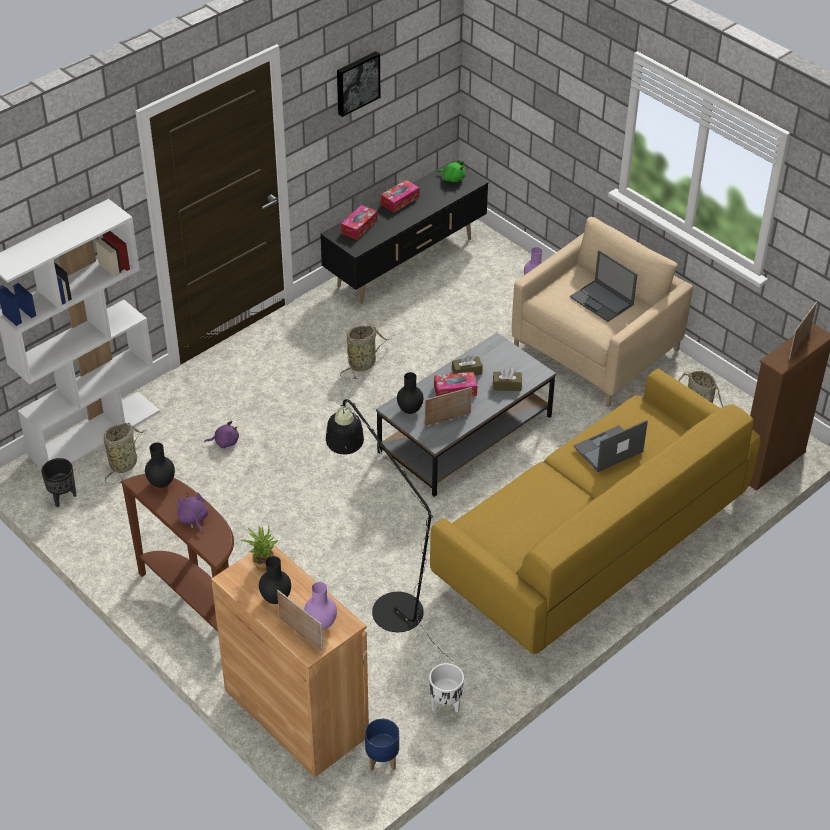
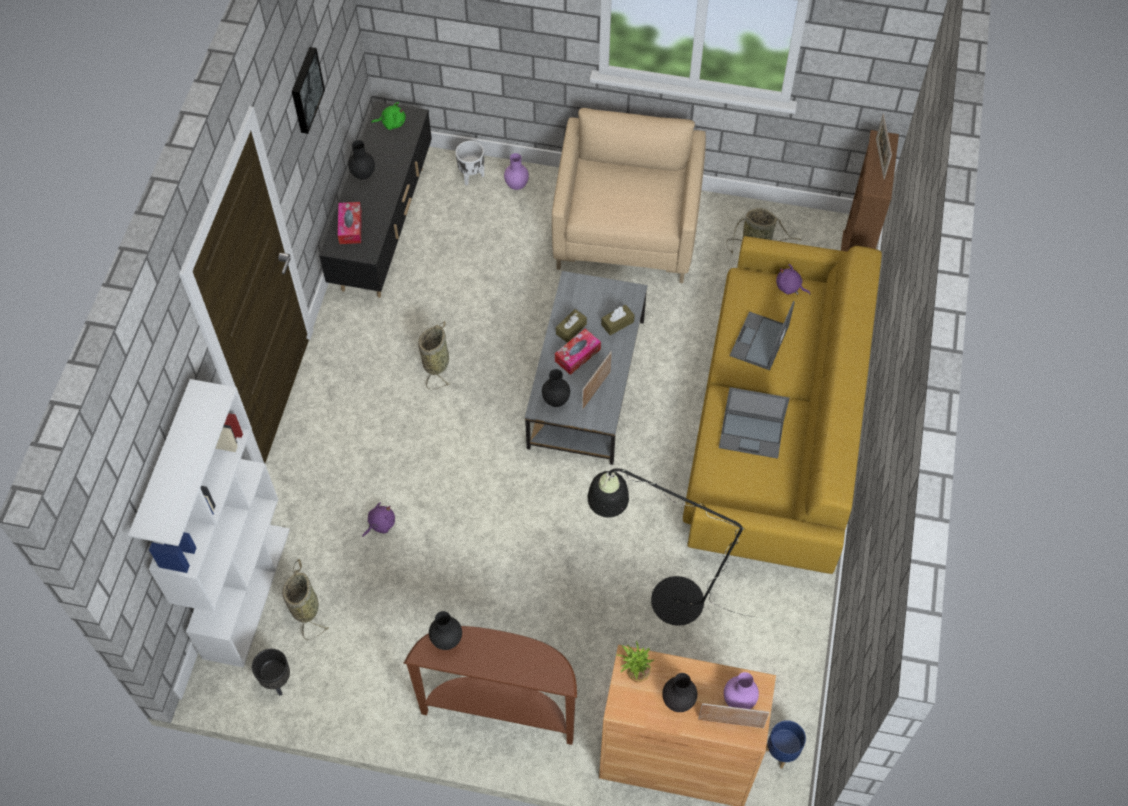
camera: 35 degrees left, 15 degrees up
(193, 519) = (510, 659): purple plush toy -> purple plush toy (789, 287)
(400, 201) = (363, 175): tissue box -> black vase
(445, 704) = (788, 663): white planter -> white planter (471, 176)
(602, 301) = (636, 188): laptop -> laptop (752, 434)

